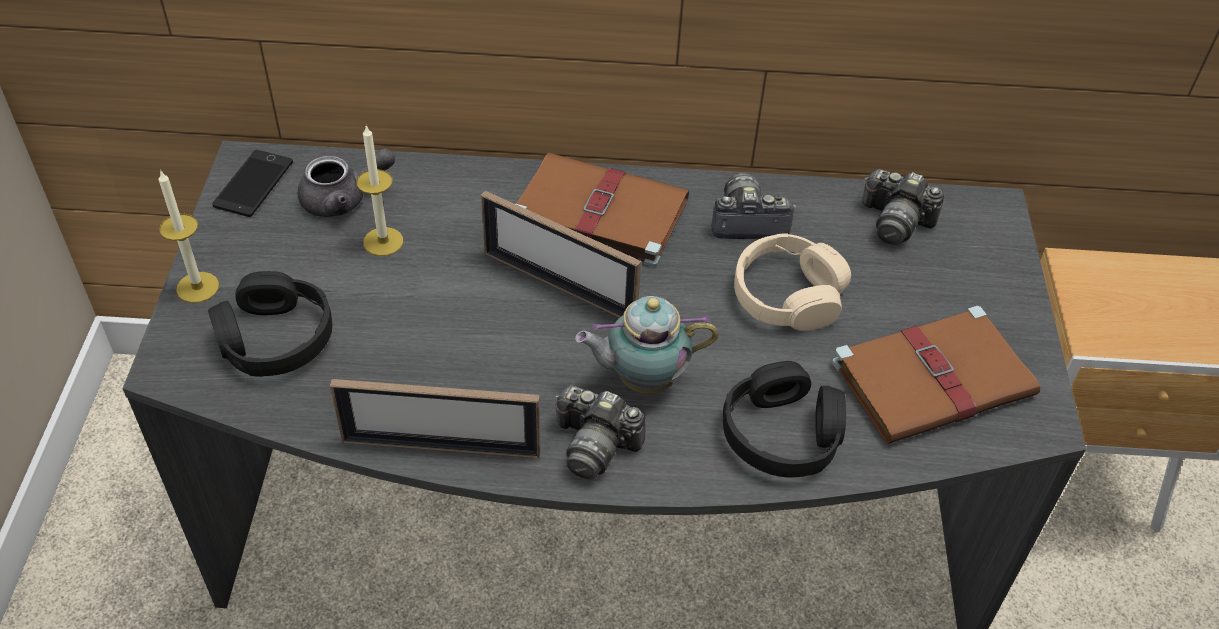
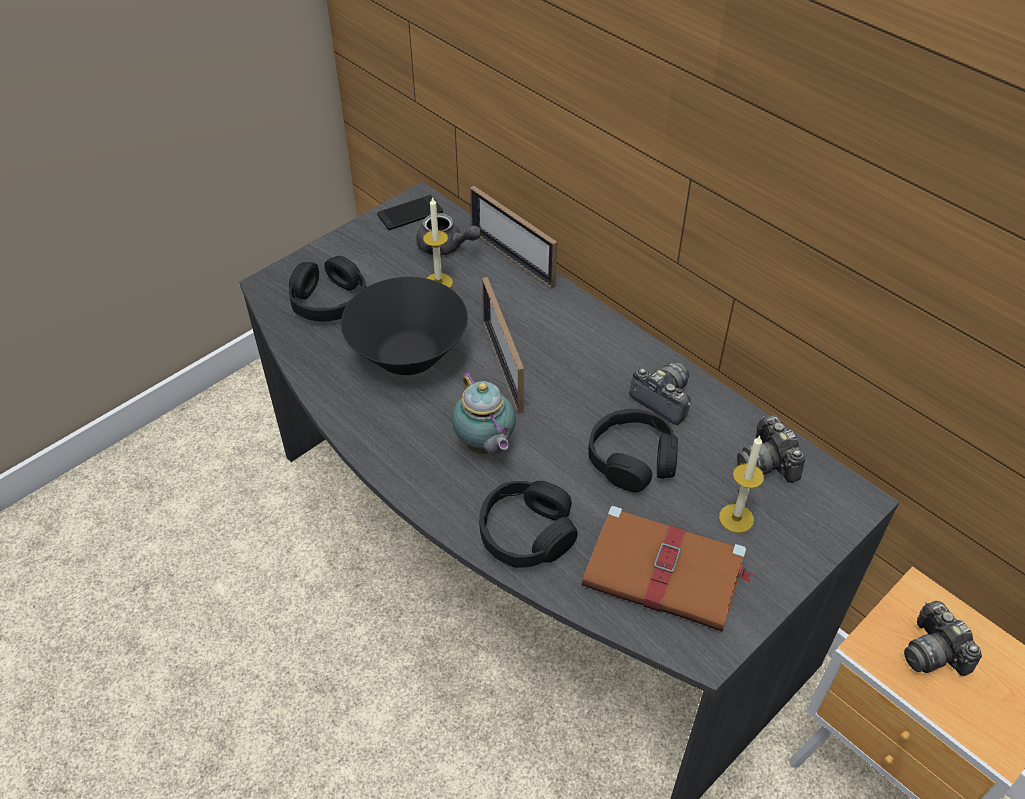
camera: 45 degrees right, 0 degrees up
(197, 287) = (324, 252): candle -> candle (736, 518)
(441, 447) = (341, 408): picture frame -> picture frame (512, 258)
(447, 340) = (408, 355): none -> black bowl
(595, 445) = (417, 463): camera -> camera (934, 651)
(597, 212) = (575, 337): brown book -> none
(641, 379) = (485, 446): teapot -> teapot turned 150 degrees counterclockwise
(787, 295) = (632, 459): beige headphones -> black headphones

